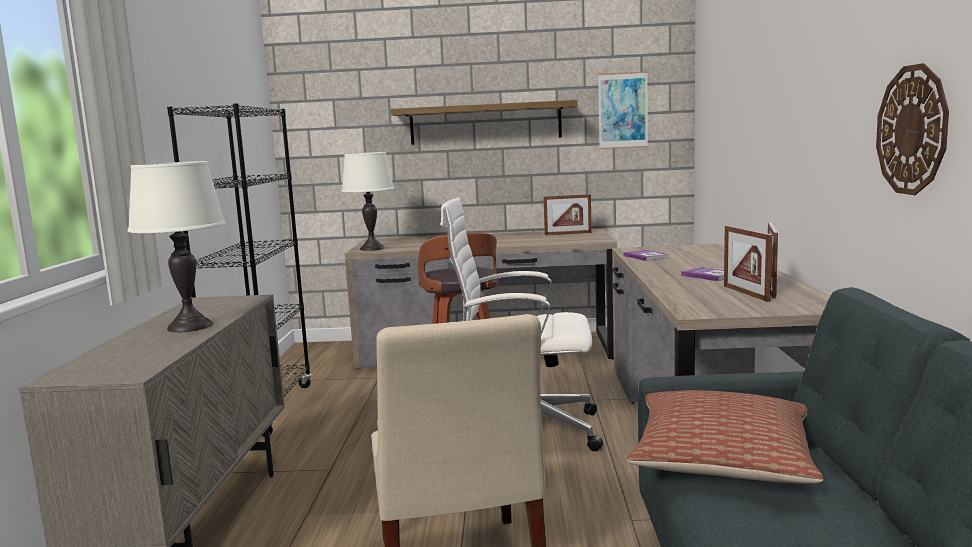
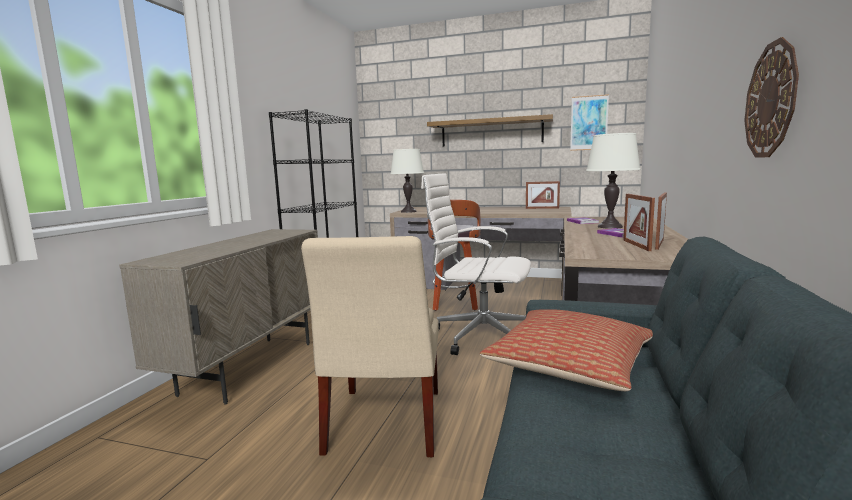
camera: 15 degrees right, 0 degrees up
(190, 326) = (248, 242): white table lamp -> white table lamp (609, 226)

